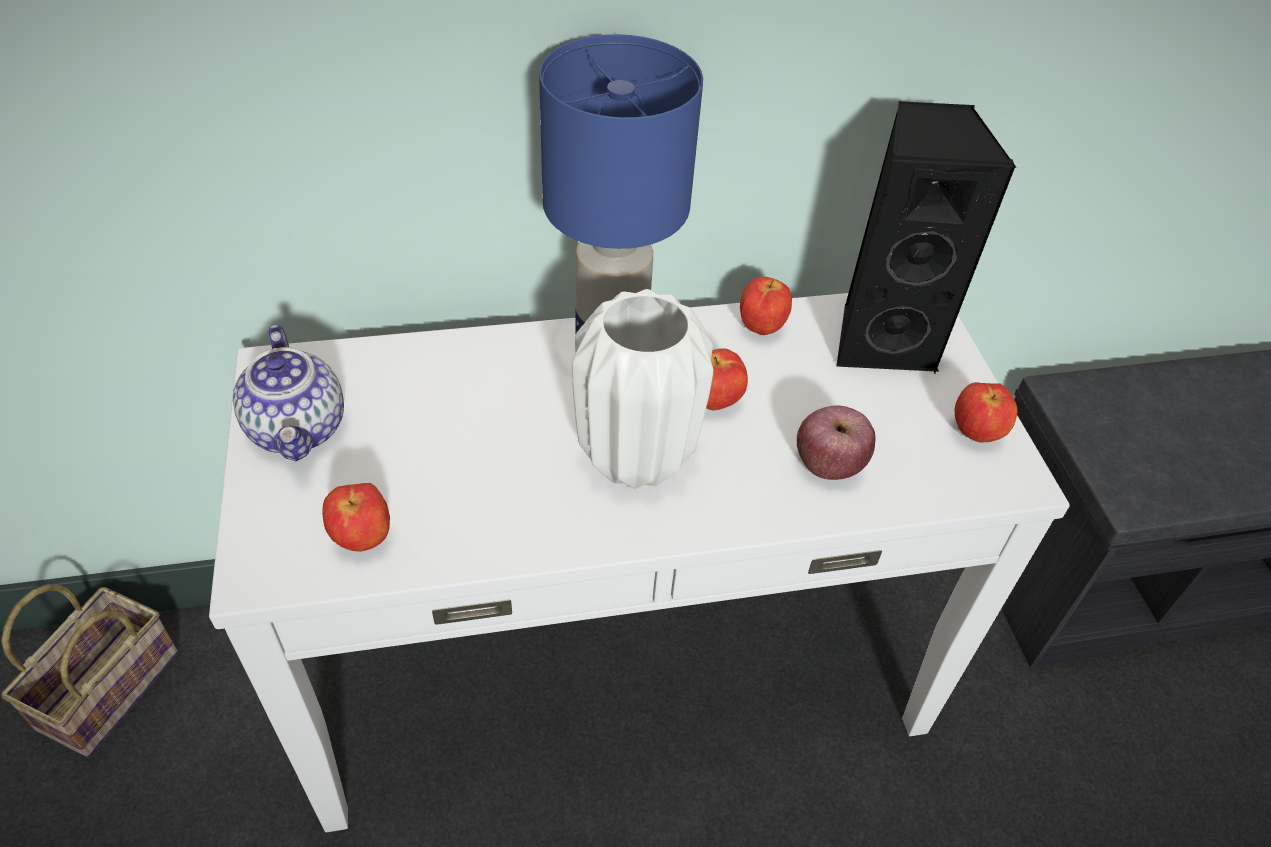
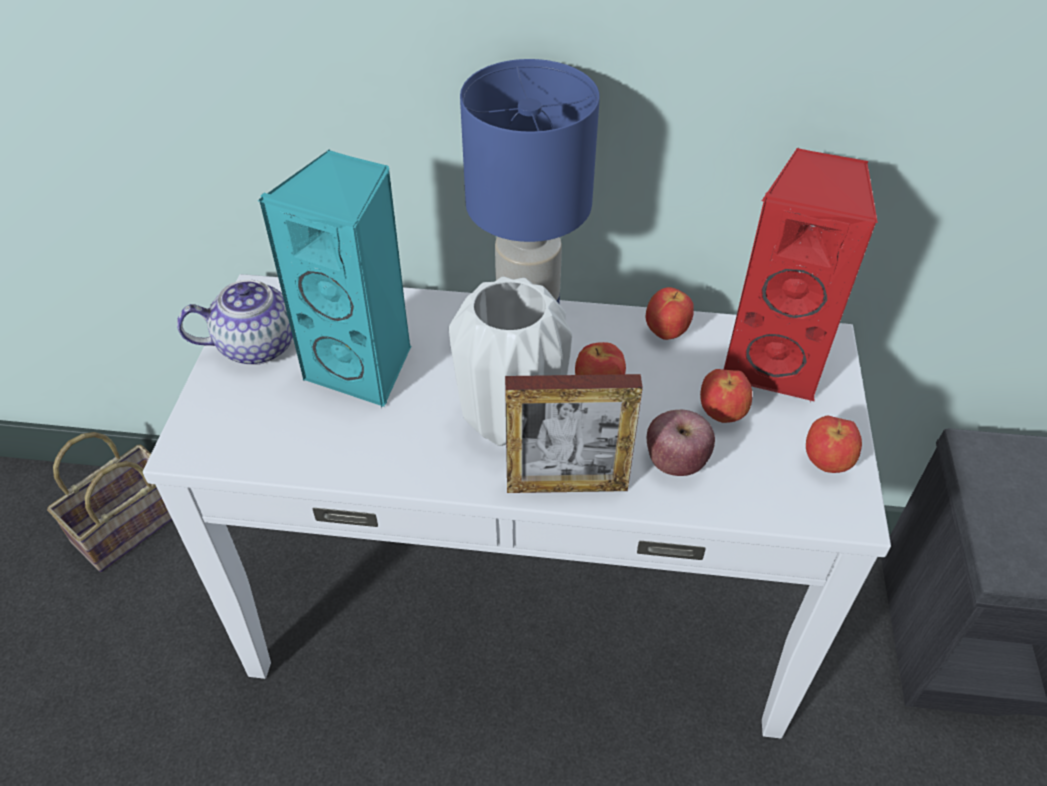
camera: 20 degrees right, 0 degrees up
(299, 428) = (259, 344): teapot -> teapot turned 105 degrees counterclockwise
(363, 539) = (272, 439): apple -> apple (722, 414)
(441, 430) = (365, 367): none -> turquoise speaker
(726, 516) = (566, 485): none -> picture frame
(882, 339) = (774, 363): black speaker -> red speaker

